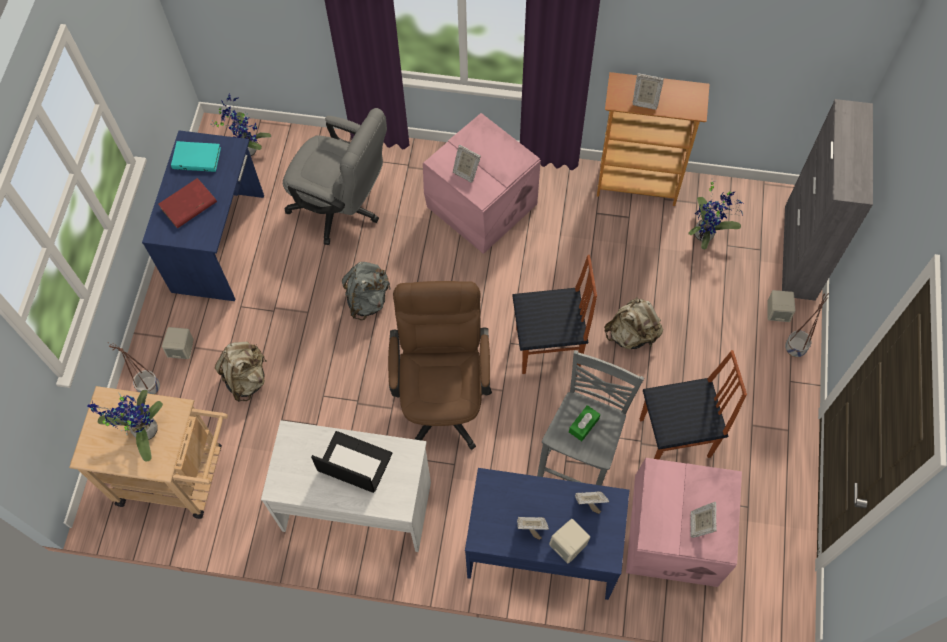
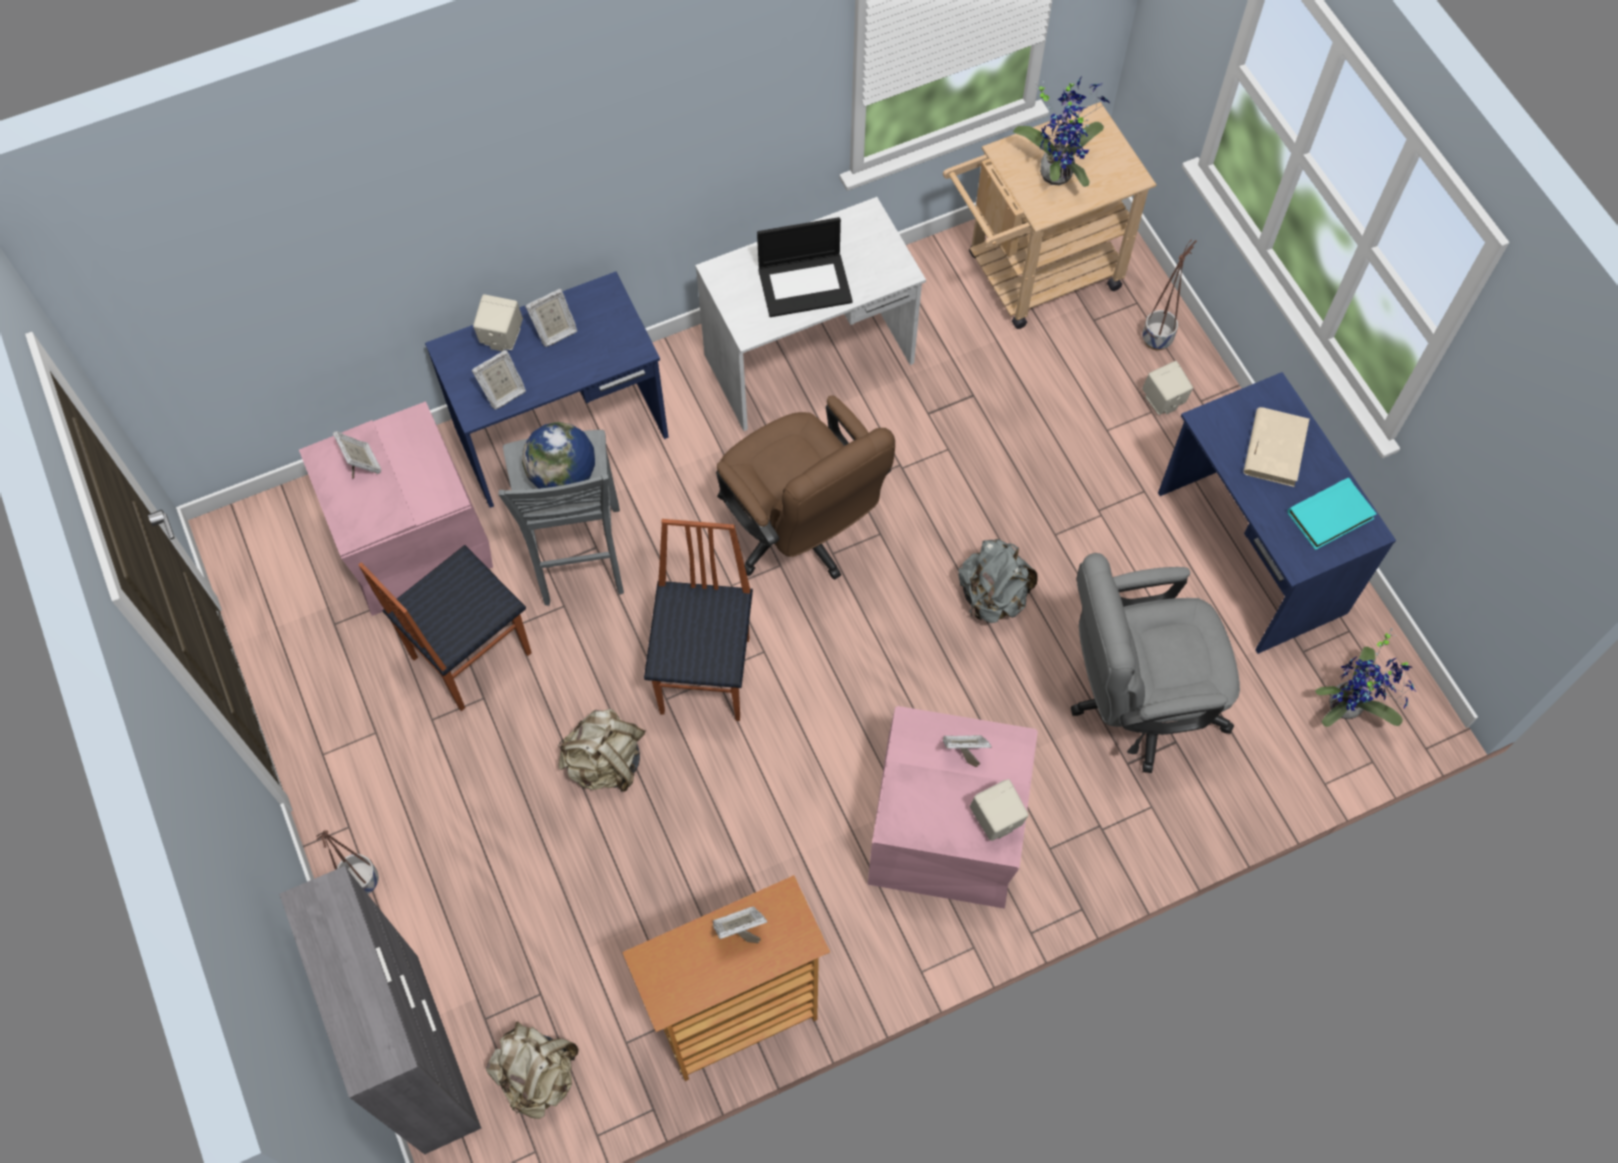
camera: 145 degrees right, 0 degrees up
(188, 205) = (1274, 448): red book -> beige book
(246, 378) = (1056, 415): beige backpack -> beige backpack (537, 1075)
(548, 349) = (707, 674): chair -> chair turned 135 degrees clockwise
(583, 425) = (563, 476): green tissue box -> globe
(706, 234) = (582, 995): potted plant -> none
(777, 313) = (412, 923): beige speaker -> beige speaker (996, 820)

